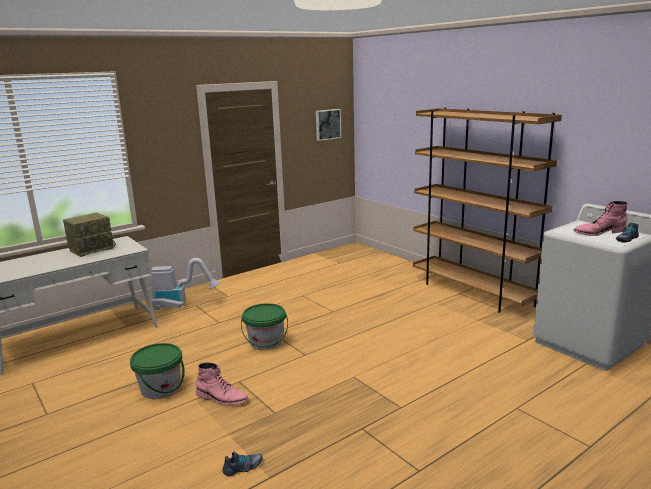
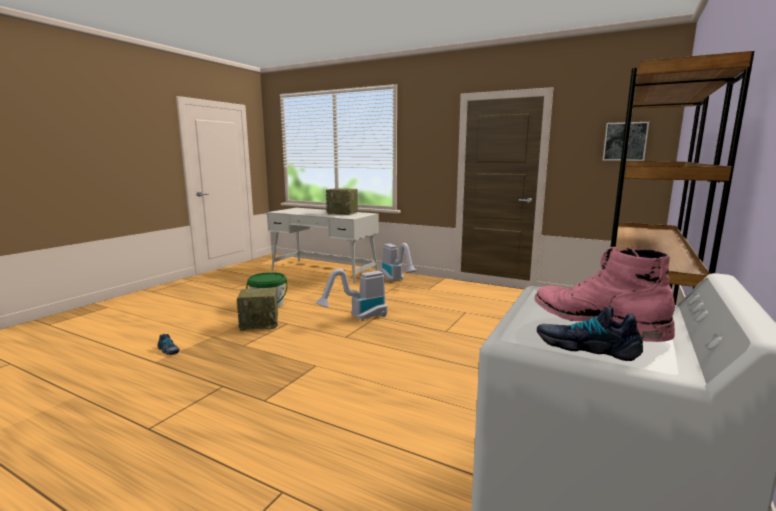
camera: 65 degrees right, 5 degrees down
(222, 398) = (260, 324): pink boot -> radio
(266, 342) = (357, 318): green bucket -> vacuum cleaner

